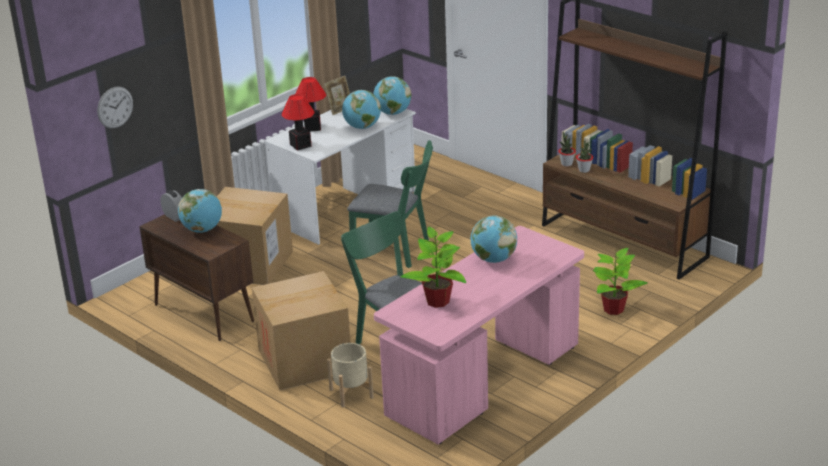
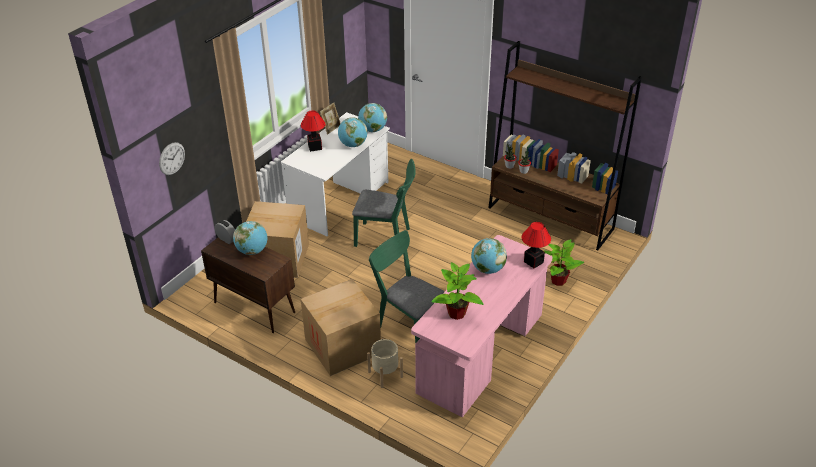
camera: 10 degrees left, 10 degrees up
(300, 146) = (310, 165): table lamp -> table lamp (533, 262)

